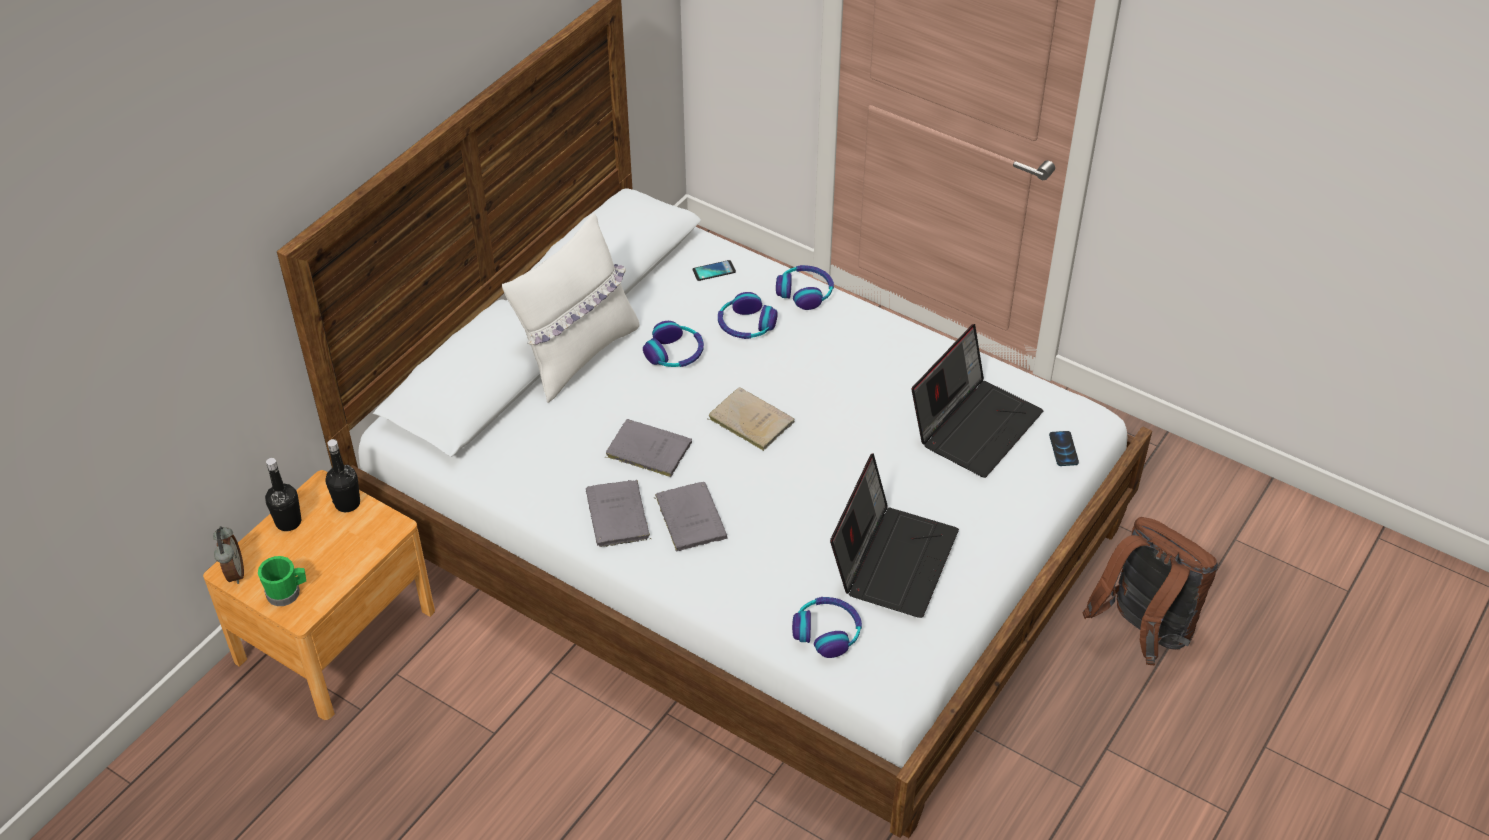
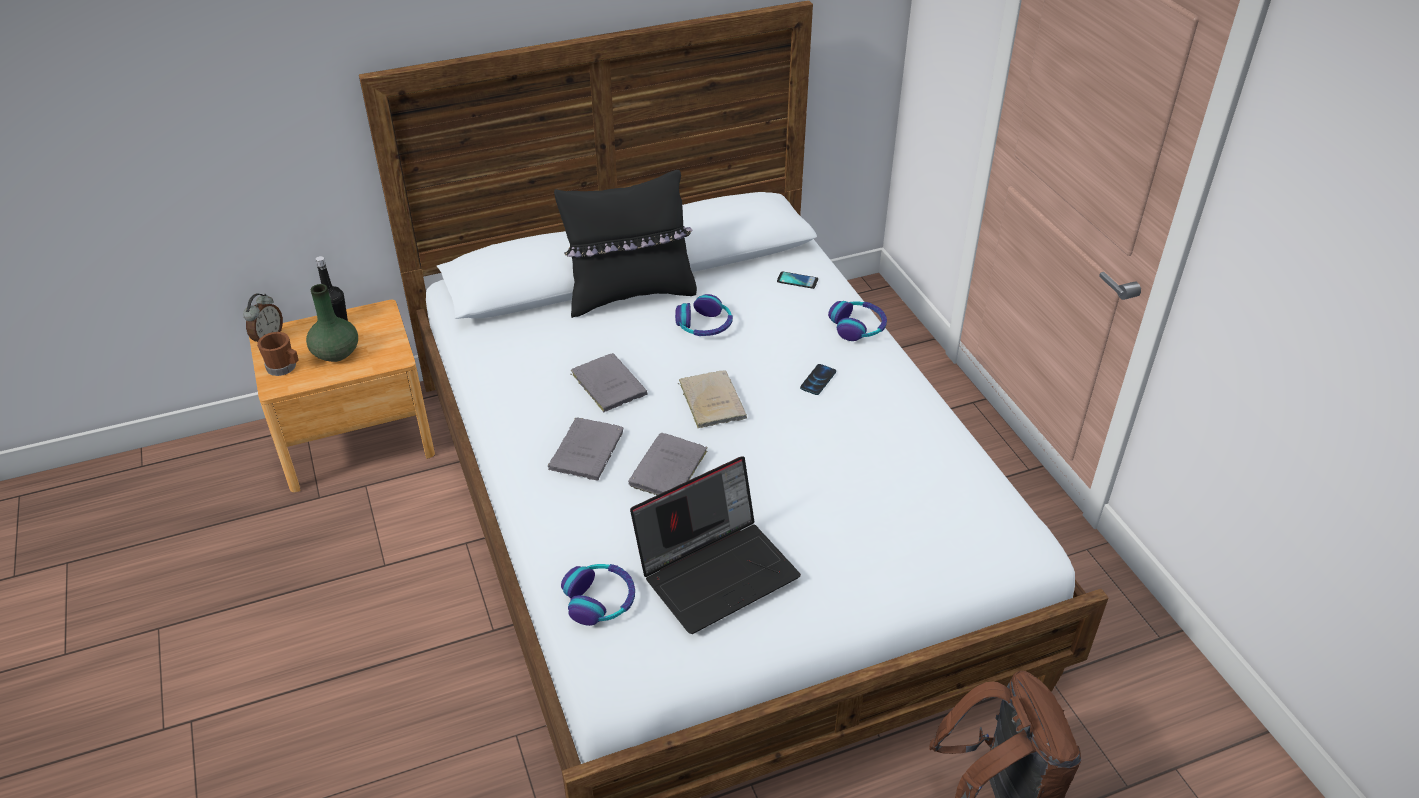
camera: 35 degrees right, 5 degrees down
(287, 592) = (284, 368): green mug -> brown mug
(325, 552) = (336, 353): none -> green vase
(347, 503) = (385, 329): black bottle -> none
(578, 354) = (630, 294): white pillow -> black pillow
(618, 517) = (533, 422): grey book -> grey book (667, 471)
(746, 325) = (783, 330): headphones -> none
(975, 424) = (909, 497): laptop -> none
(1063, 449) = (977, 560): phone -> phone (818, 380)

